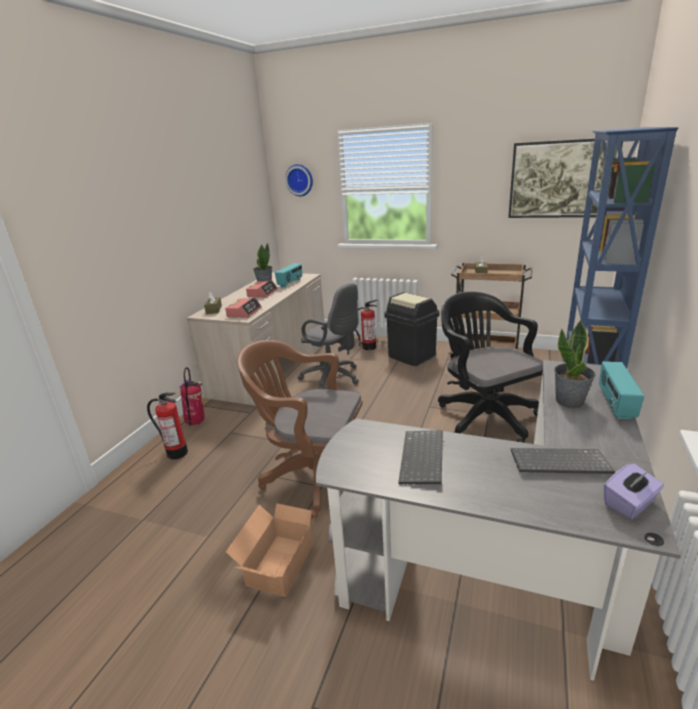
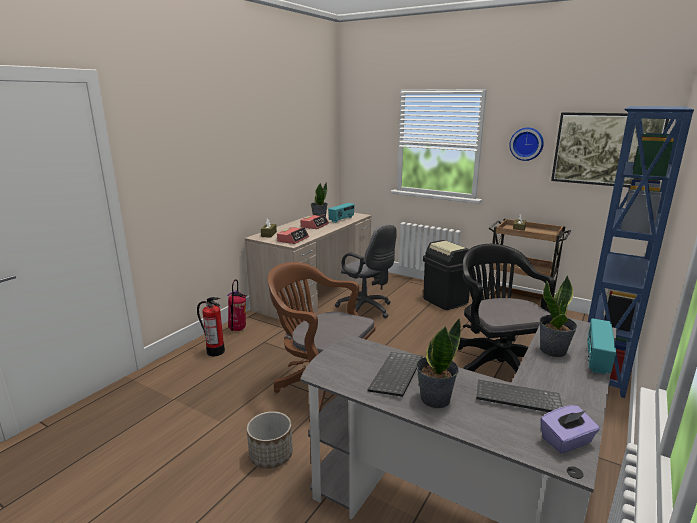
camera: 10 degrees right, 5 degrees down
(277, 565) = (270, 455): cardboard box -> planter
(300, 180) = (364, 130): wall clock -> wall clock (526, 144)
(369, 347) = (407, 287): fire extinguisher -> none
(474, 479) = (434, 398): none -> potted plant

